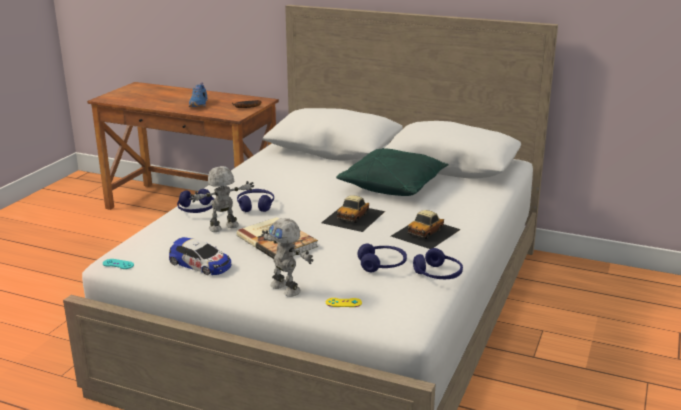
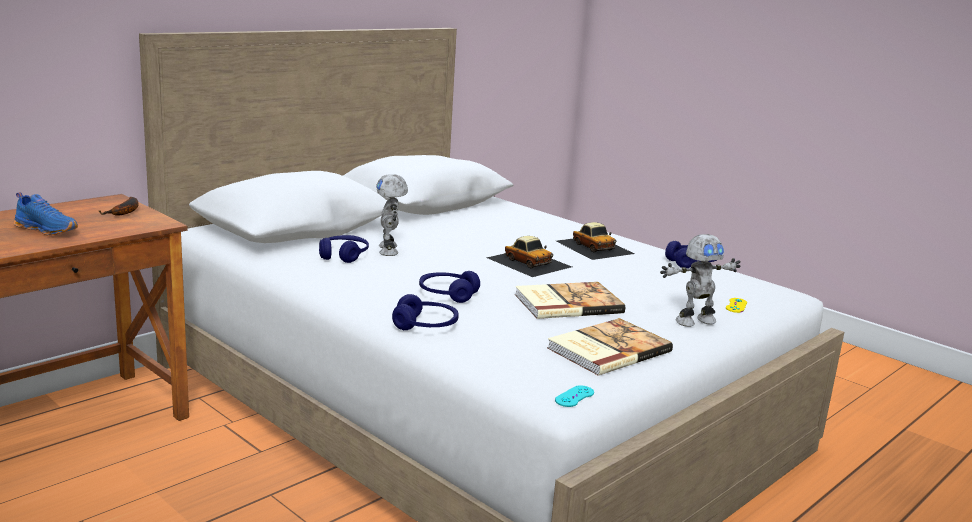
camera: 70 degrees left, 5 degrees down
(200, 264) = (606, 349): toy car -> book
(224, 228) = (503, 321): toy robot -> toy robot (390, 250)
(382, 265) = (659, 276): blue headphones -> blue headphones (343, 255)
(393, 186) = (458, 231): green pillow -> none

